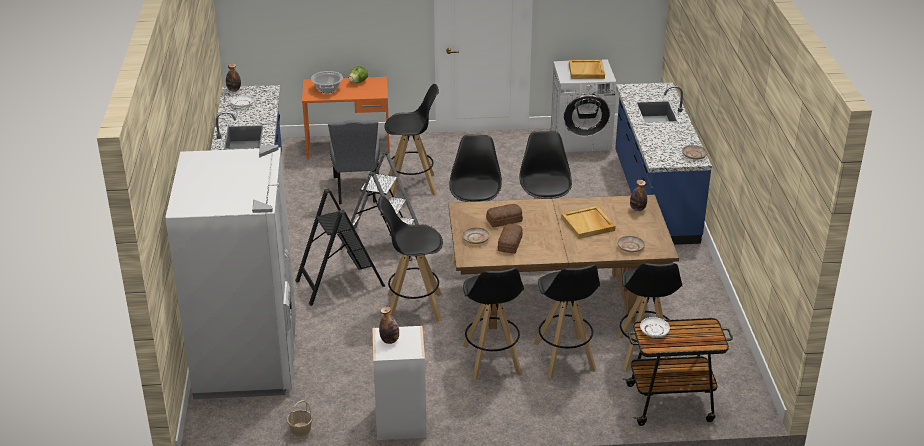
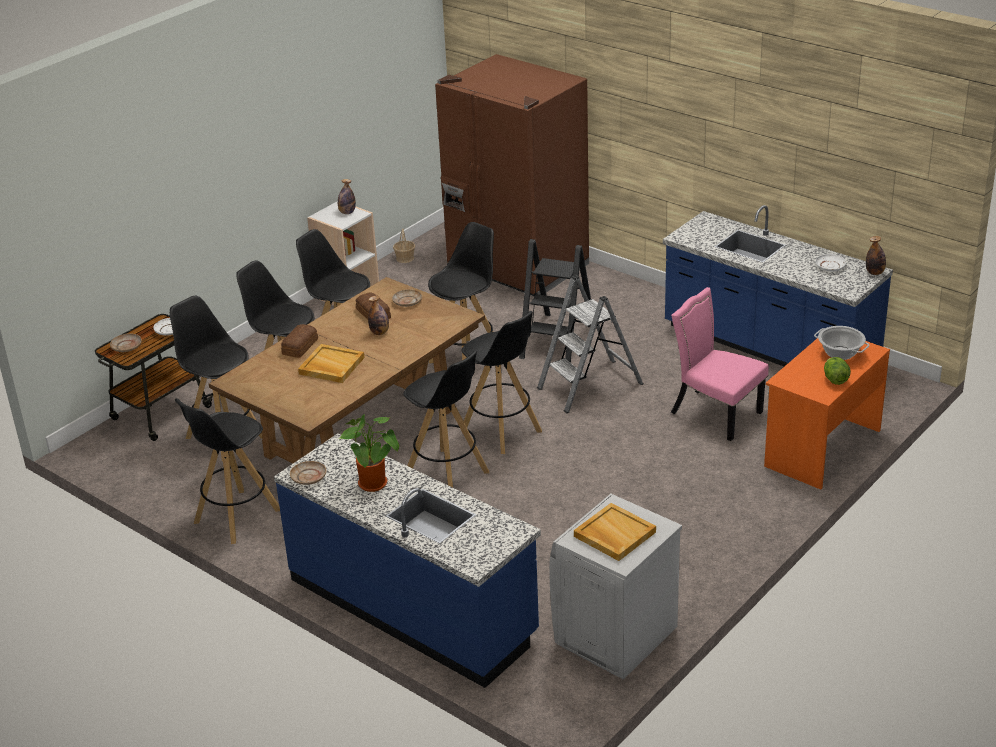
camera: 135 degrees right, 0 degrees up
(248, 358) = (517, 266): white fridge -> brown fridge
(356, 188) = (716, 414): grey chair -> pink chair
(413, 185) = (675, 451): black stool -> black stool (236, 516)
(505, 220) = (409, 328): bread -> bread (299, 347)
(630, 247) = (264, 367): beige plate -> beige plate (127, 347)
(637, 209) = (305, 406): bottle -> bottle (379, 332)
(665, 135) = (375, 485): none -> potted plant

